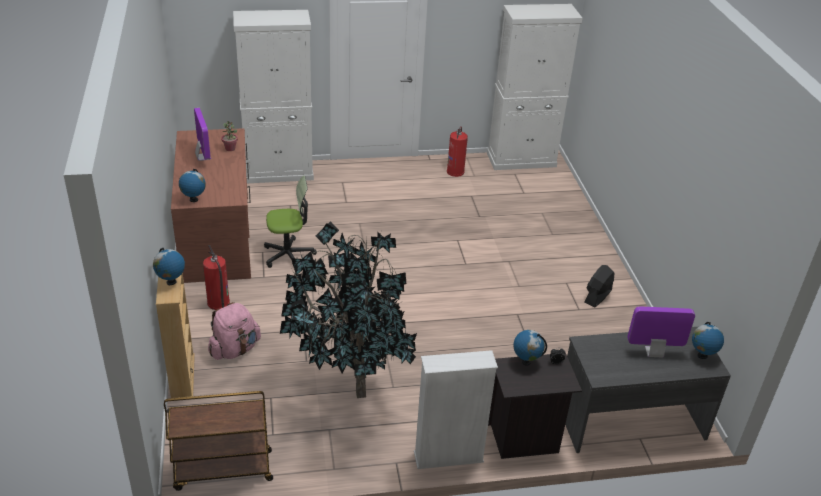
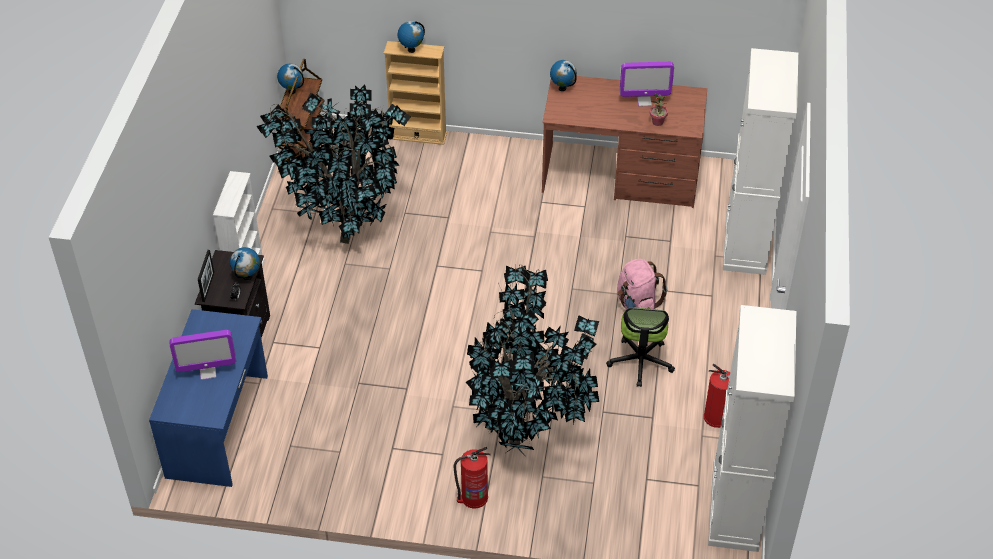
camera: 110 degrees right, 10 degrees up
(218, 303) = (510, 166): fire extinguisher -> fire extinguisher (473, 497)
(235, 349) = (439, 170): pink backpack -> pink backpack (637, 305)
(289, 255) = (572, 225): office chair -> office chair (640, 362)
(529, 245) = (527, 443): none -> potted plant
(555, 386) = (208, 287): none -> picture frame
(597, 296) = (407, 476): black fan -> none
(630, 420) = (219, 426): grey desk -> blue desk
(653, 352) = (207, 372): monitor -> monitor turned 60 degrees clockwise
(702, 356) = (184, 409): globe -> globe (292, 91)

